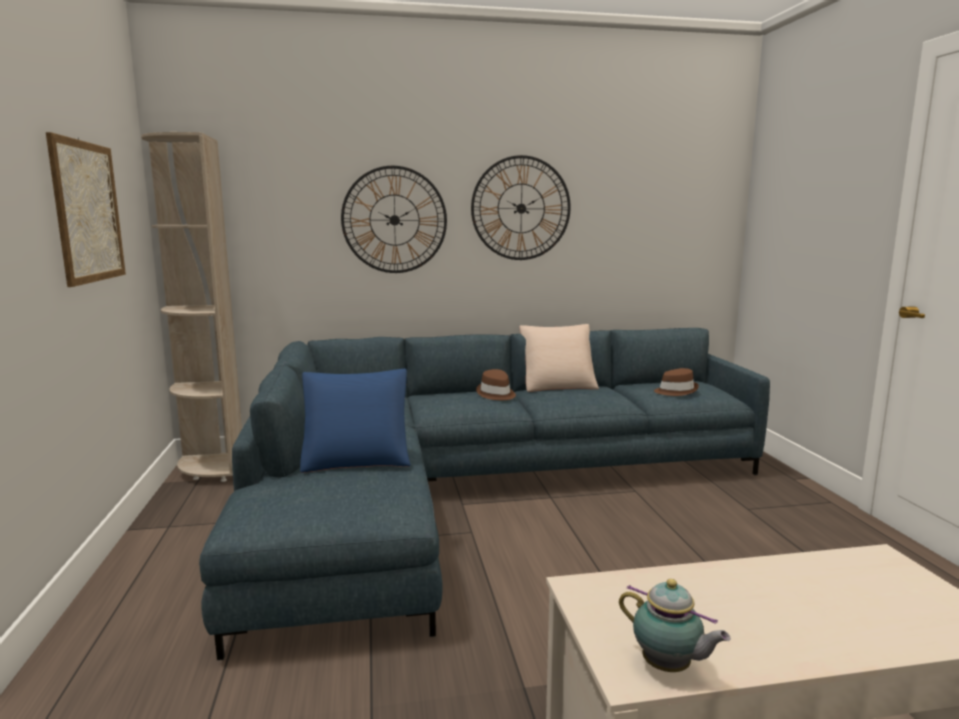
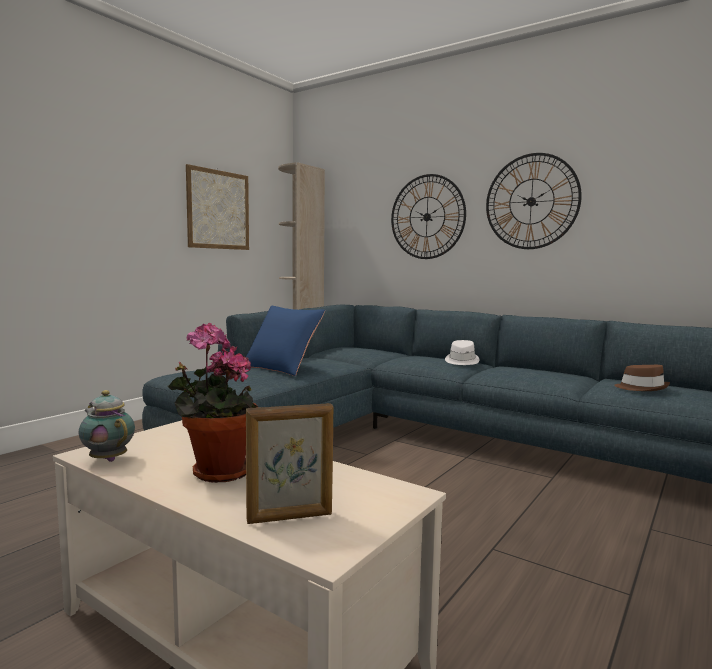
camera: 45 degrees right, 5 degrees down
(496, 394) = (461, 361): brown hat -> white hat
(558, 385) = (536, 367): beige pillow -> none
(668, 668) = (108, 459): teapot -> teapot turned 135 degrees clockwise
(771, 617) = (216, 472): none -> potted plant
(916, 620) = (290, 517): none -> picture frame

